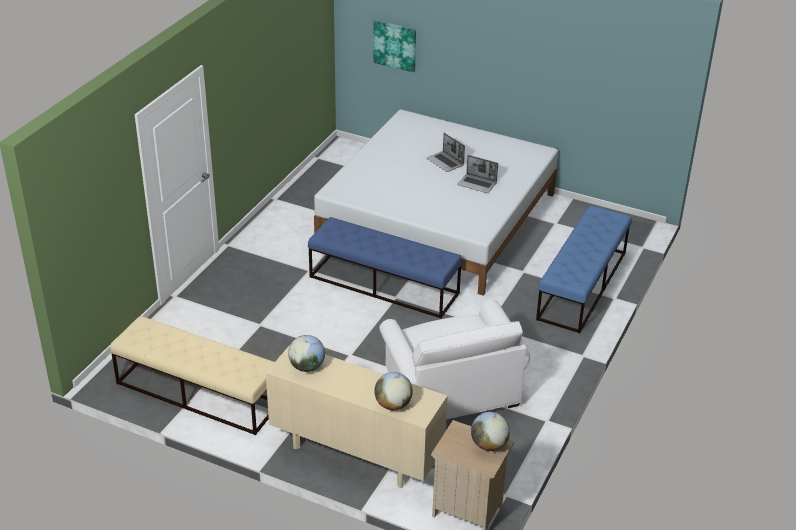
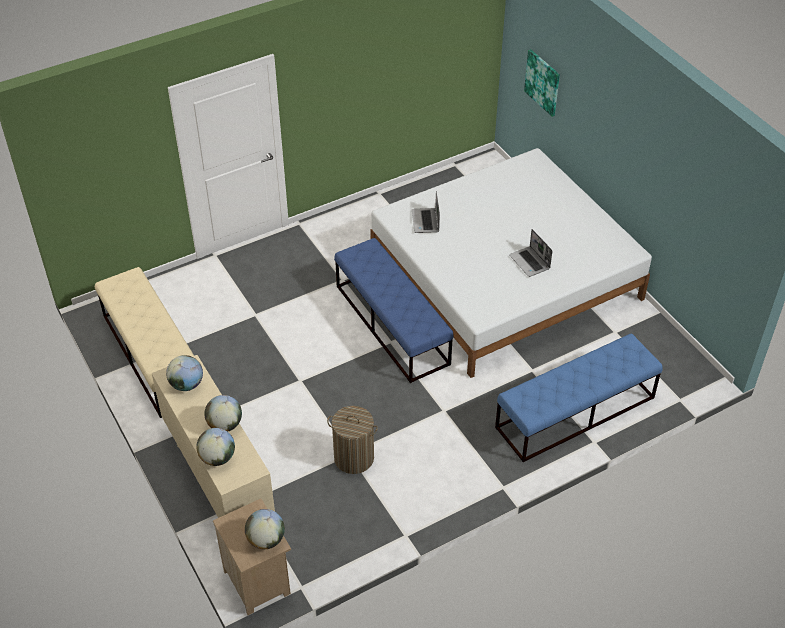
camera: 35 degrees right, 10 degrees up
(373, 380) = (225, 425): none -> globe
(445, 162) = (523, 225): laptop -> laptop (426, 222)
(451, 388) = (353, 458): white armchair -> laundry basket

